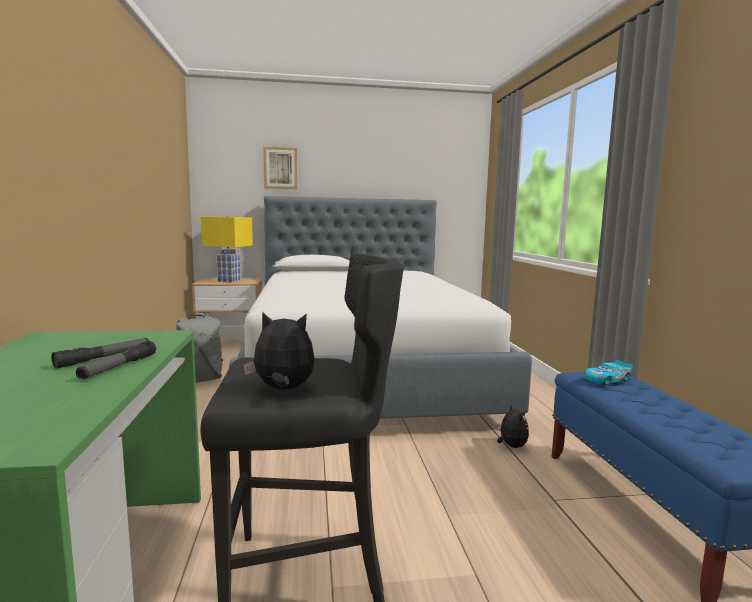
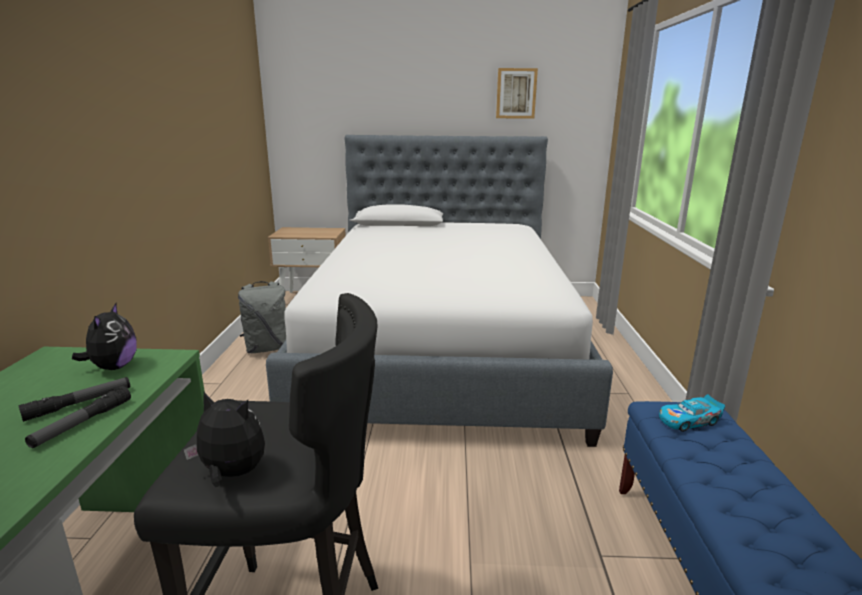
camera: 10 degrees right, 10 degrees up
(229, 281) = (309, 232): yellow table lamp -> none
(280, 168) = (363, 101): picture -> picture (516, 93)
(511, 446) = (576, 469): plush toy -> plush toy (113, 367)

